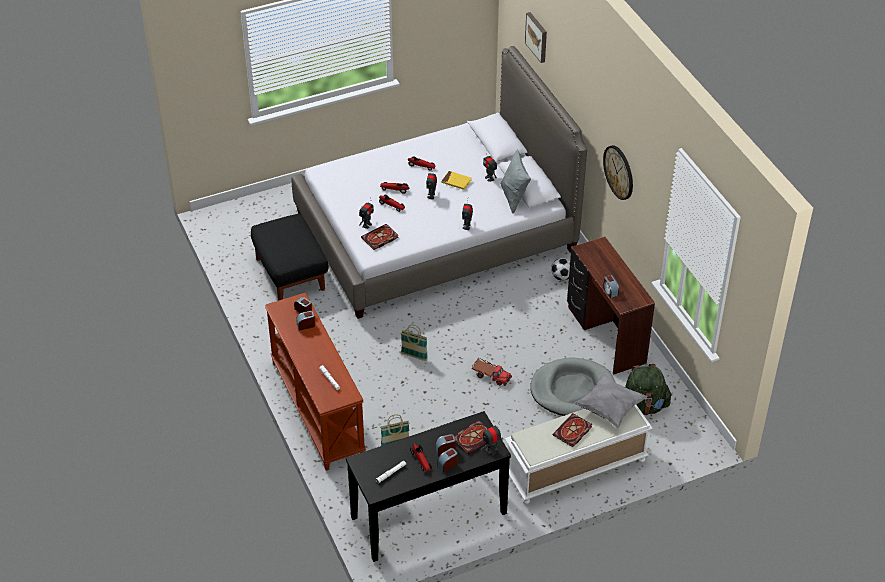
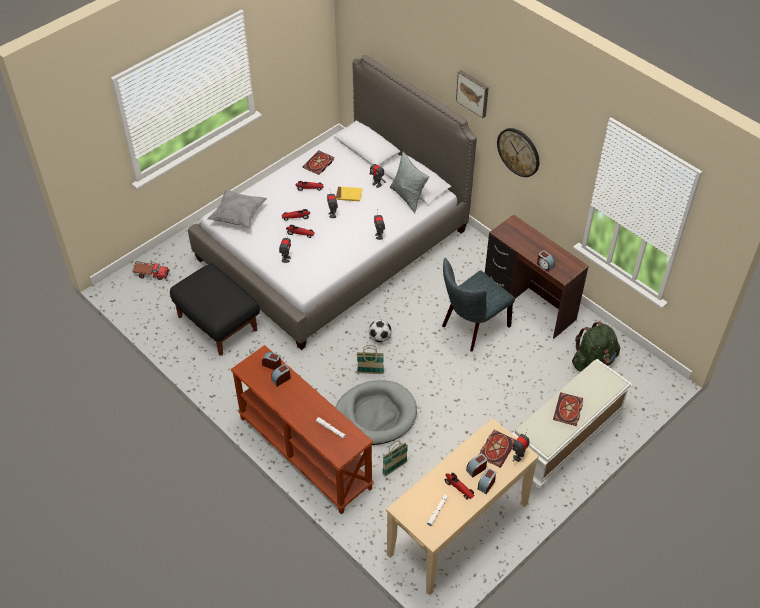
camera: 20 degrees left, 5 degrees up
(379, 238) = (304, 269): book -> book (318, 164)
(429, 515) = (458, 529): black console table -> beige console table
(491, 375) = (448, 371): toy truck -> toy truck (151, 273)
(535, 343) = (472, 327): none -> grey chair
(537, 37) = (393, 41): picture -> picture (473, 93)
(562, 277) = (465, 258): football -> football (380, 338)
(572, 390) = (526, 364): grey dog bed -> grey dog bed (375, 415)
(609, 408) = (588, 377): grey pillow -> grey pillow (238, 216)

